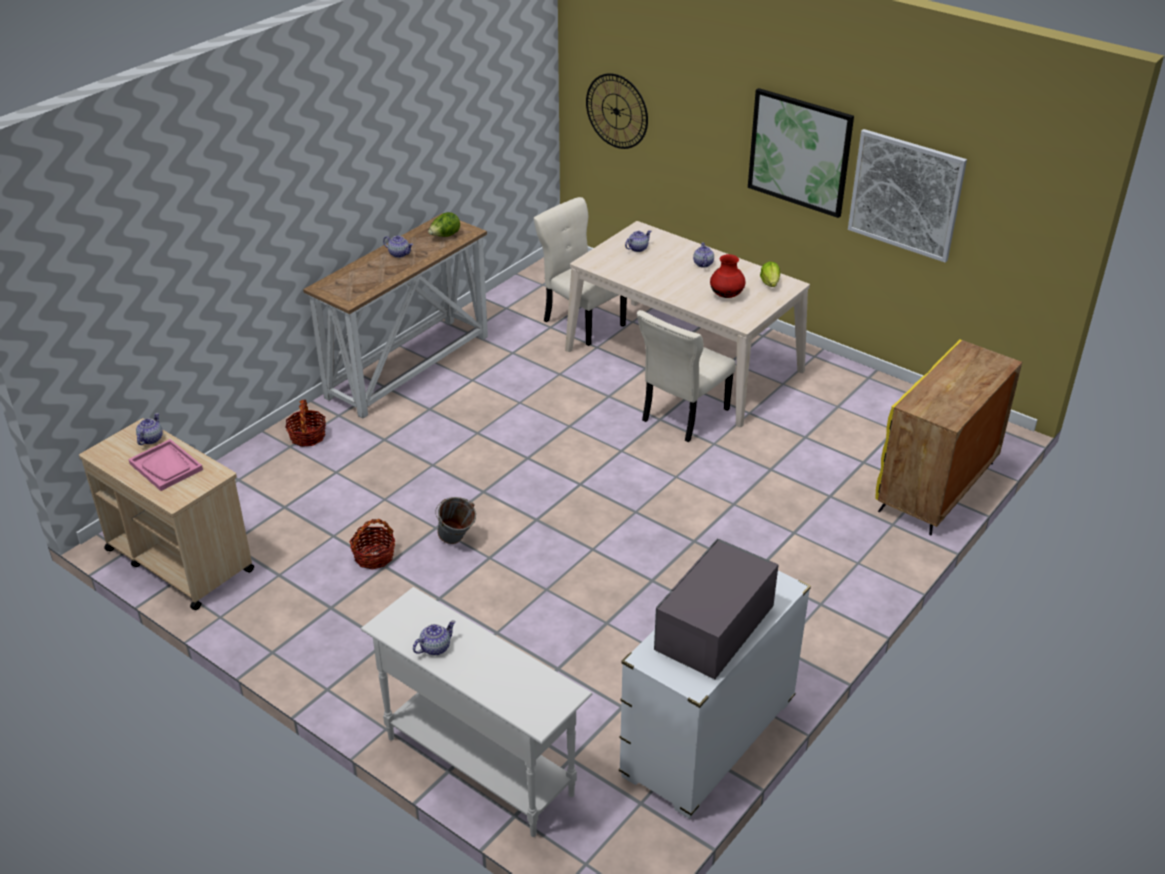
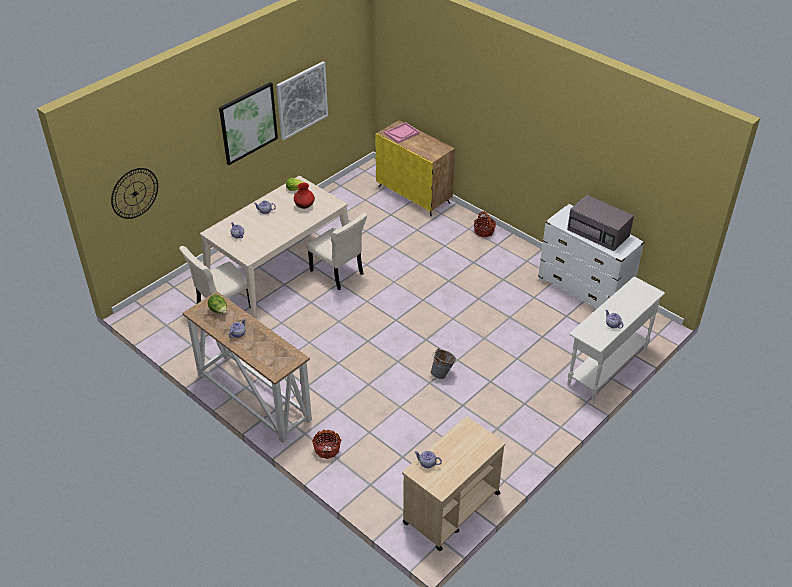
camera: 85 degrees left, 5 degrees up
(166, 467) = (458, 451): pink tray -> pink tray (402, 133)
(374, 556) = (454, 410): basket -> basket (484, 231)

